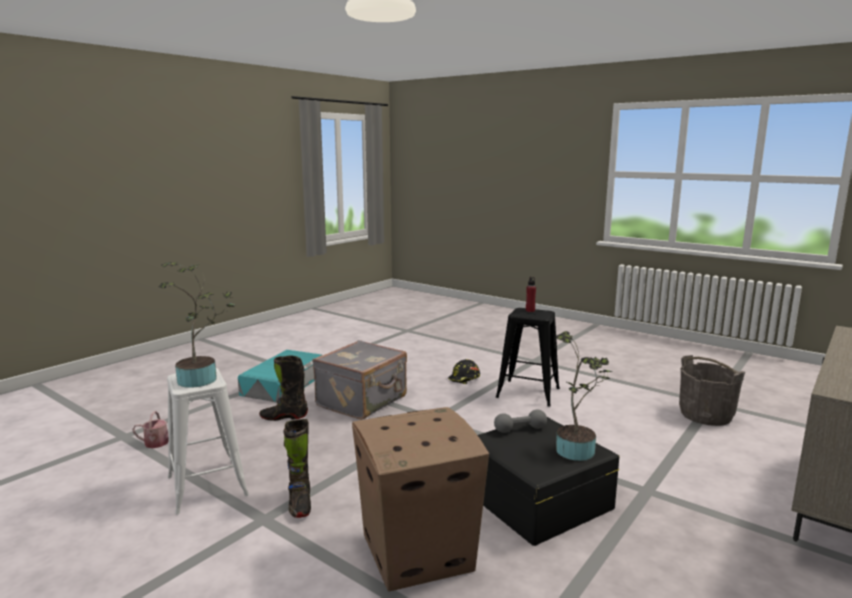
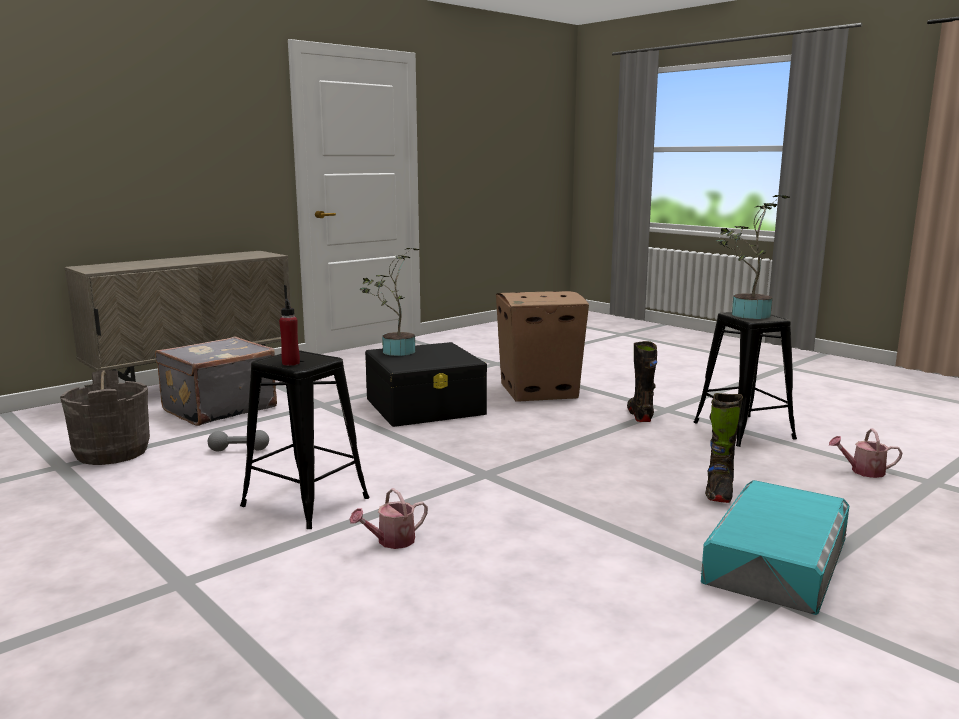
camera: 170 degrees left, 0 degrees up
(207, 486) = (743, 430): white stool -> black stool
(284, 417) = (719, 492): black boot -> black boot turned 105 degrees clockwise
(363, 401) = (597, 508): grey suitcase -> grey suitcase (218, 408)
(464, 379) = (391, 541): black hard hat -> watering can
(520, 429) = (429, 363): grey dumbbell -> grey dumbbell (239, 450)

